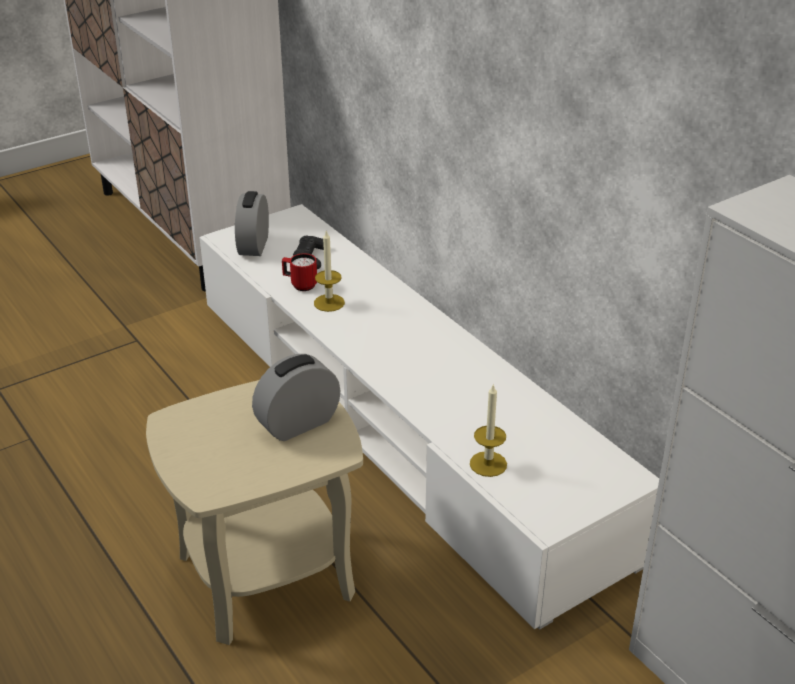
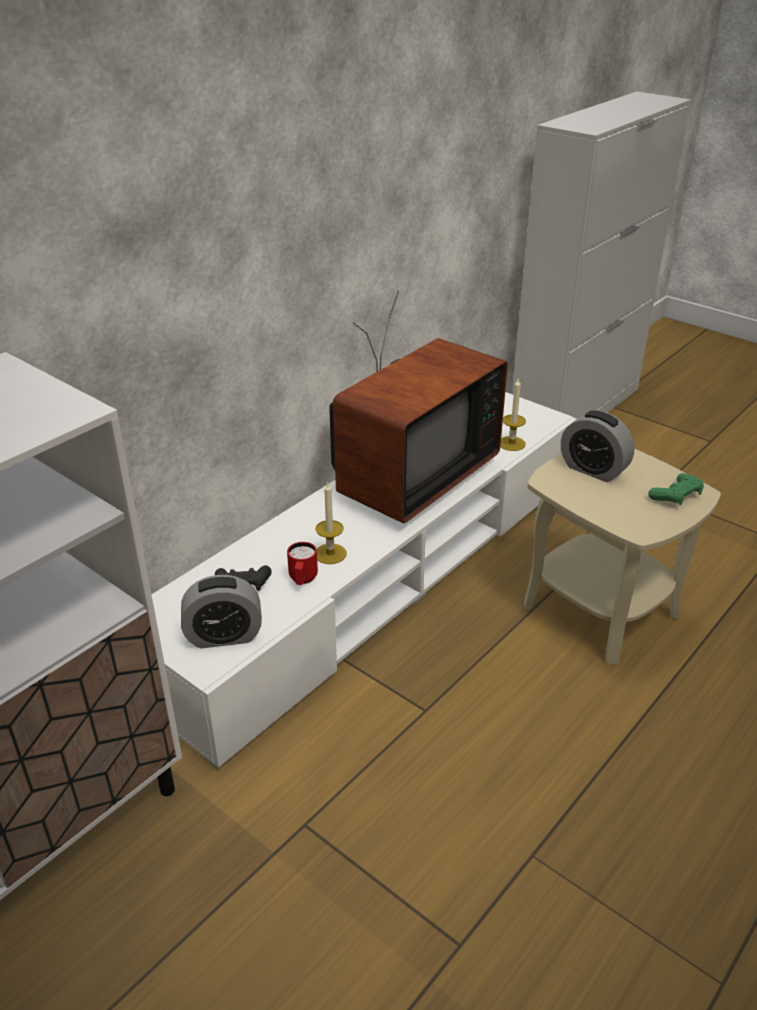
camera: 105 degrees left, 0 degrees up
(210, 470) = (676, 496): none -> green game controller
(439, 368) = (408, 477): none -> television

